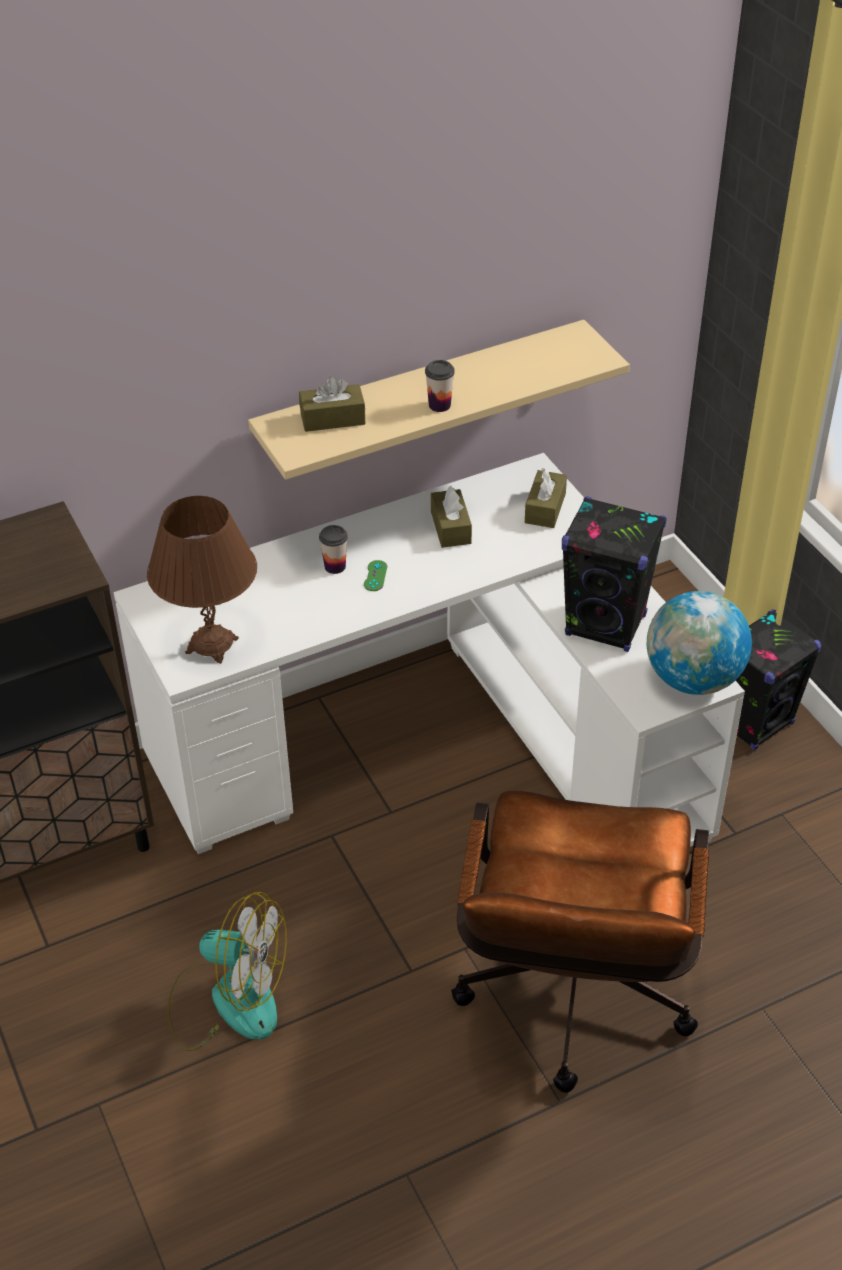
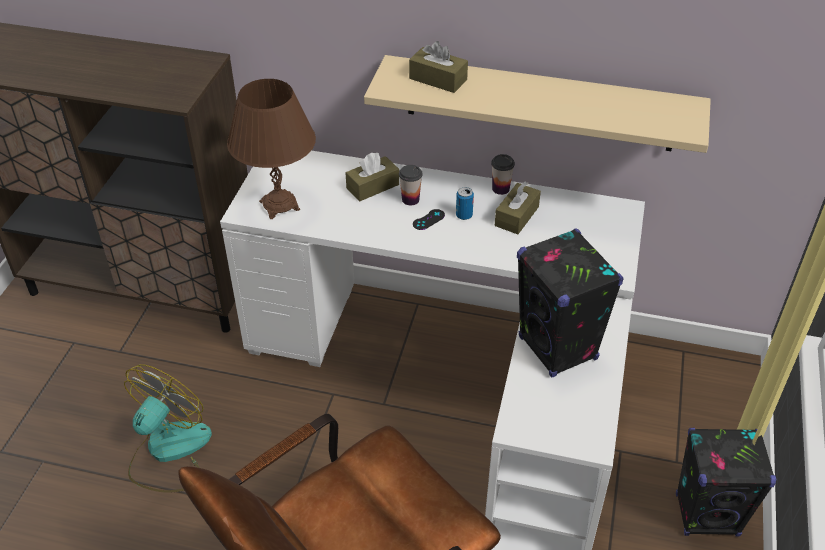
camera: 40 degrees right, 0 degrees up
(228, 1000) = (169, 452): fan -> fan turned 120 degrees counterclockwise
(375, 576) = (428, 220): green game controller -> black game controller
(403, 553) = (464, 215): none -> can
(439, 405) = (522, 105): cup -> cup (500, 189)
(545, 508) = (600, 239): brown tissue box -> brown tissue box (372, 186)
(693, 679) = (580, 429): globe -> none

